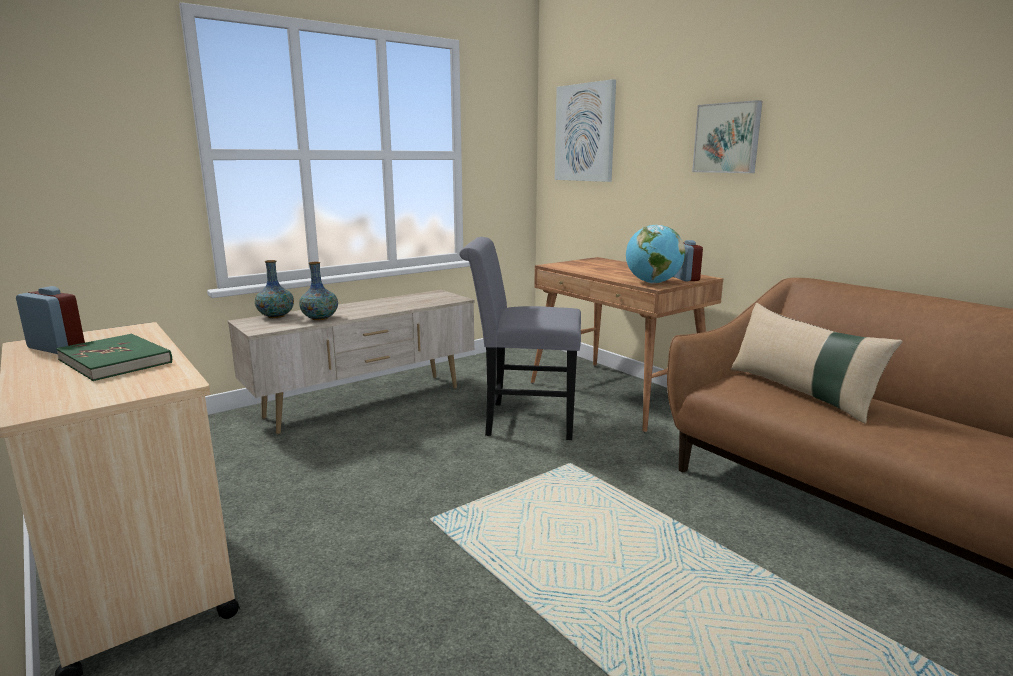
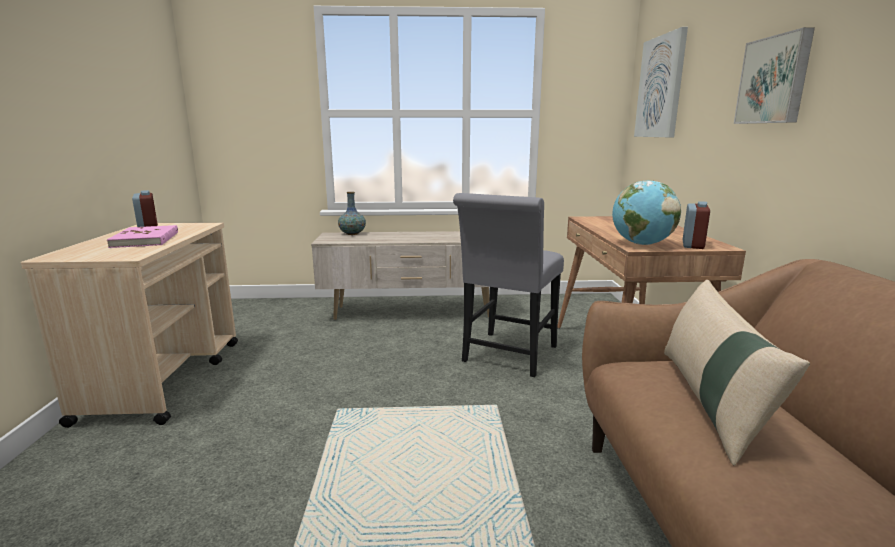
camera: 35 degrees right, 0 degrees up
(116, 361) = (146, 240): green book -> pink book
(320, 318) = (373, 239): vase -> none
(522, 420) = (507, 356): grey chair -> grey chair turned 105 degrees counterclockwise

